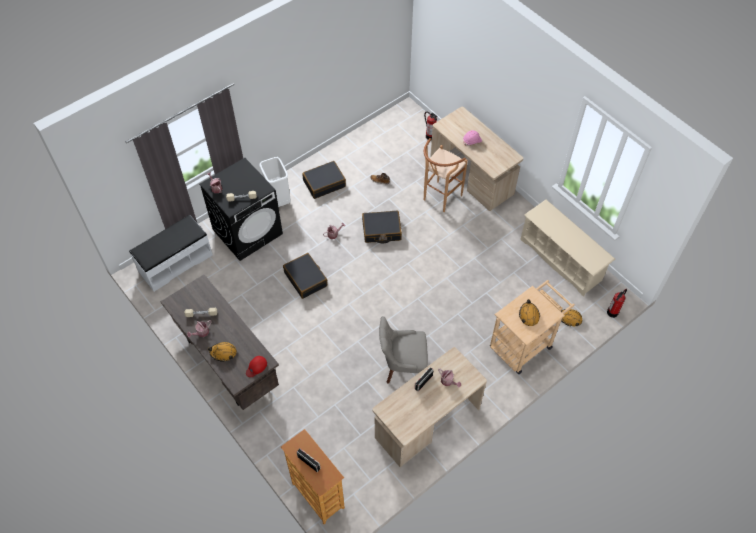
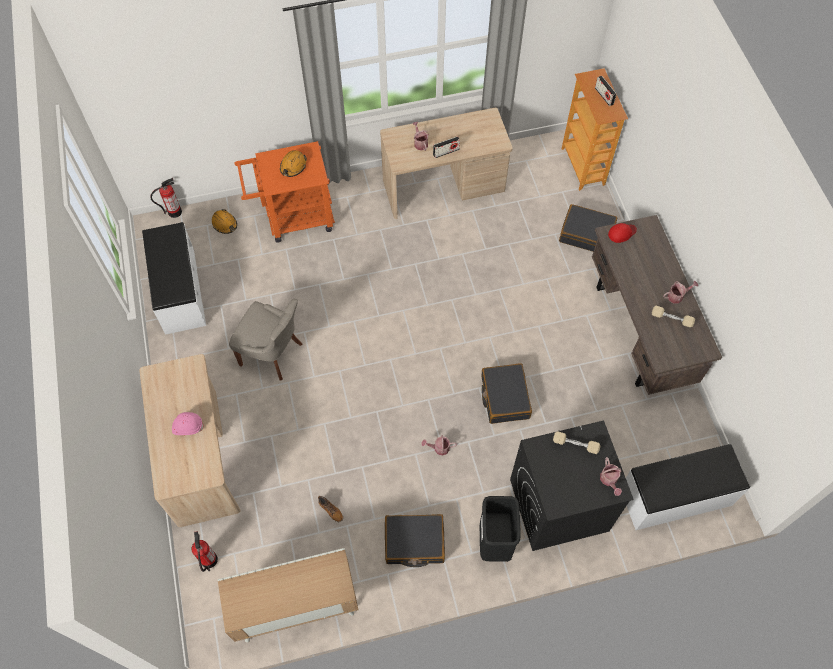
camera: 155 degrees left, 5 degrees up
(223, 353) = (656, 263): orange hard hat -> none
(278, 200) = (494, 542): white trash can -> black trash can
(371, 134) = (295, 608): none -> cabinet
(381, 230) = (372, 426): black suitcase -> black suitcase (586, 234)
(402, 367) = (439, 247): grey chair -> grey chair (273, 354)
(439, 199) = (267, 440): brown stool -> none
(524, 343) = (293, 219): beige cart -> orange cart
(561, 260) = (179, 291): beige shoe rack -> white bench

